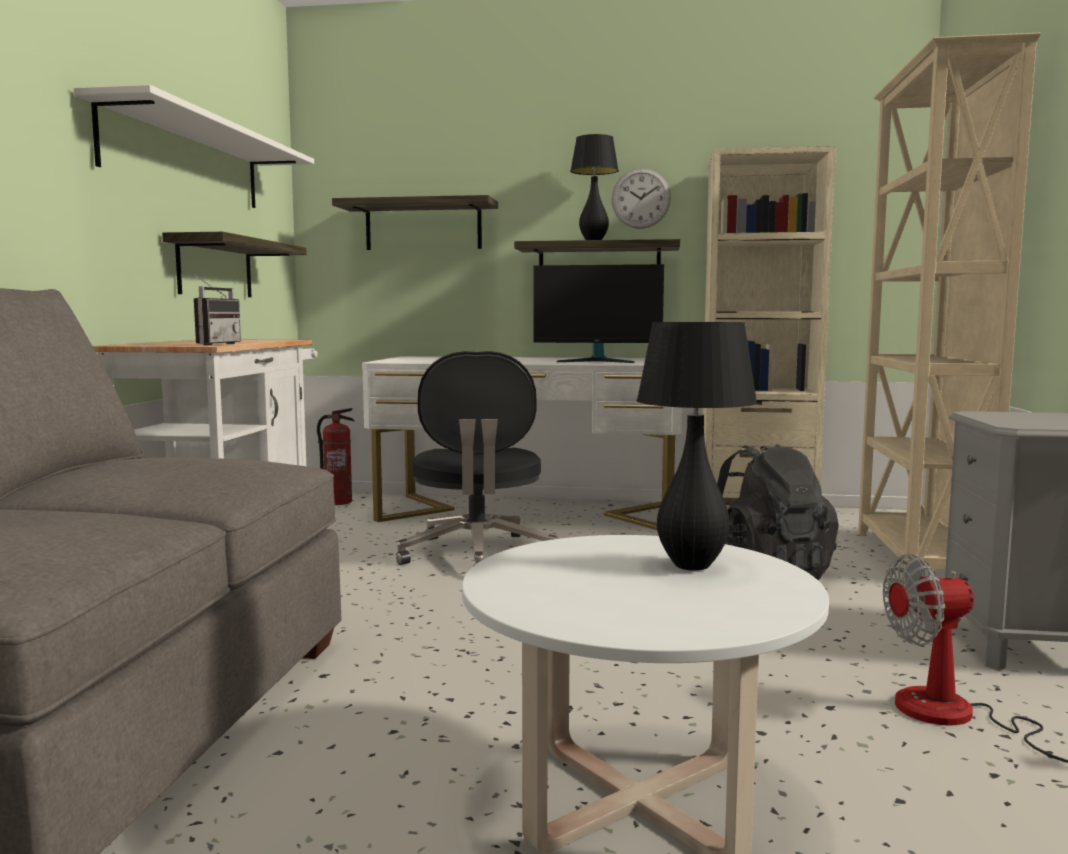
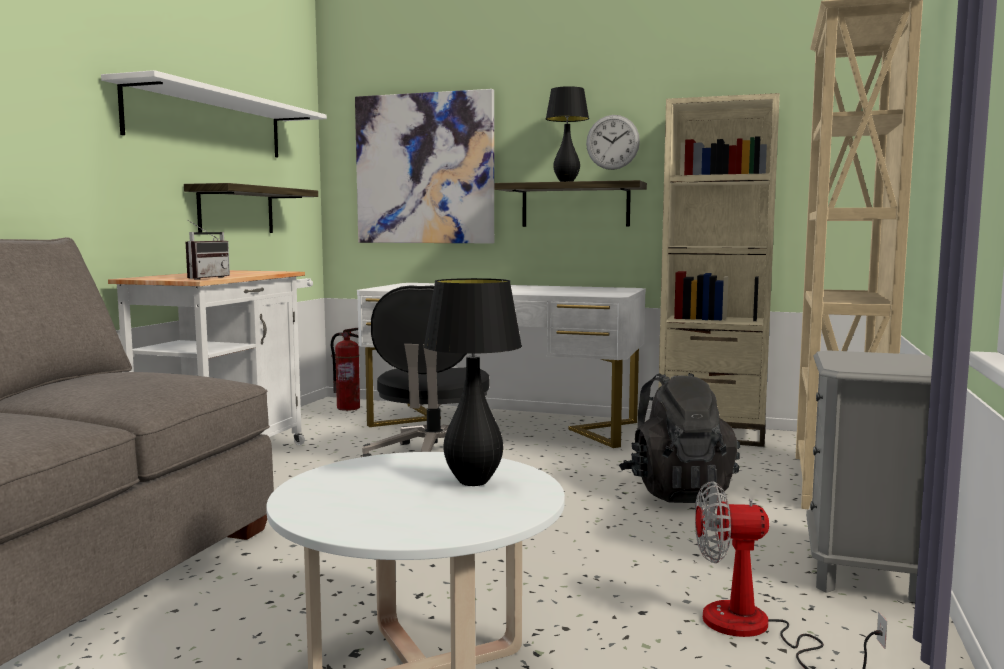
camera: 10 degrees right, 0 degrees up
(423, 226) = (424, 169): shelf -> picture
(597, 361) = (561, 291): monitor -> none

